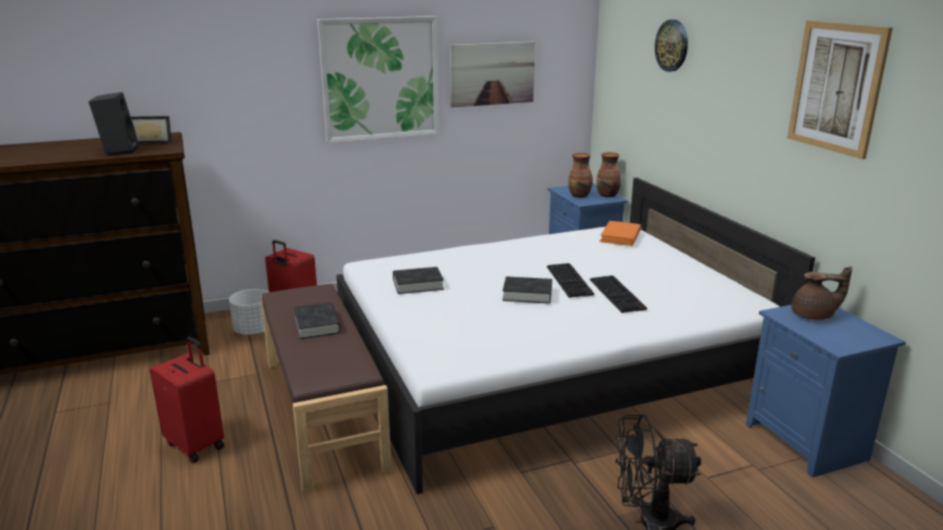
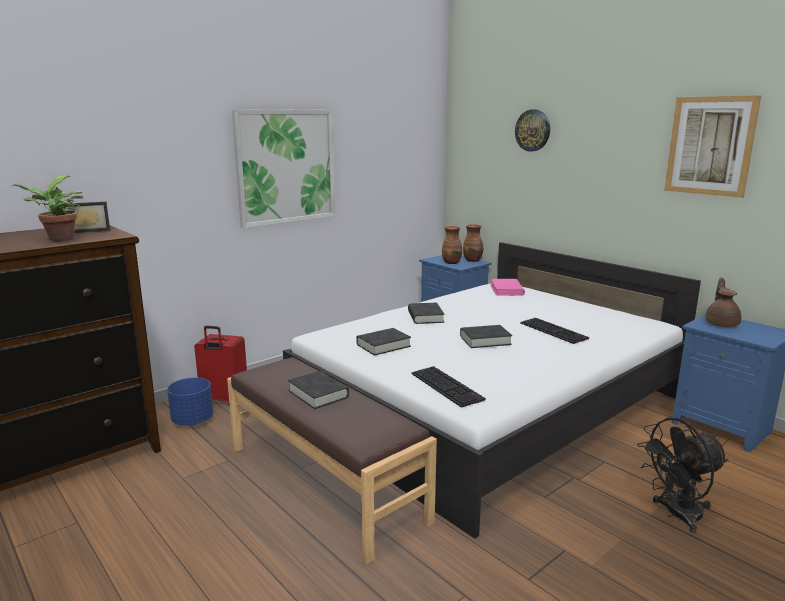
camera: 20 degrees left, 5 degrees down
(118, 151) = (58, 239): black speaker -> potted plant
(196, 445) = (215, 544): red suitcase -> none
(254, 330) = (192, 421): white planter -> blue planter
(492, 74) = (373, 162): picture -> none
(495, 258) = (425, 317): none -> black book
(570, 281) = (507, 326): keyboard -> keyboard (448, 386)
(620, 236) = (506, 290): orange book -> pink book
(814, 316) = (721, 324): brown teapot -> brown teapot turned 60 degrees counterclockwise

